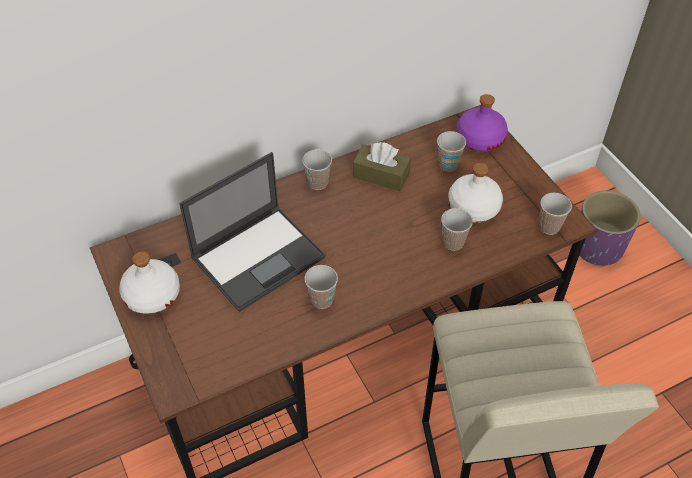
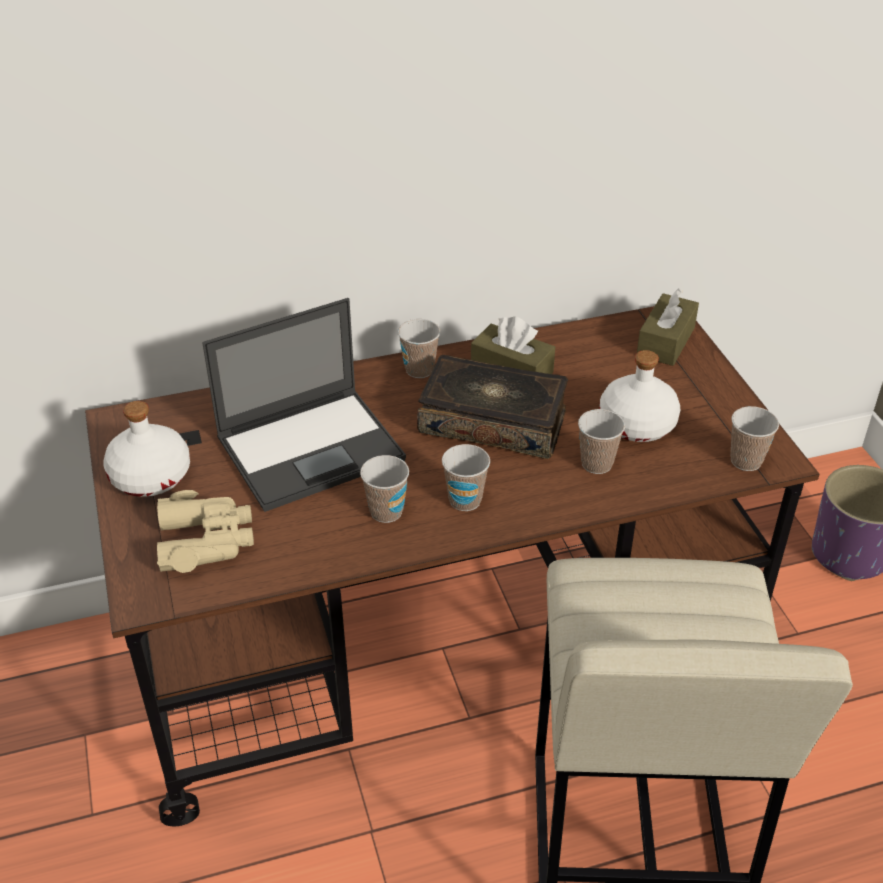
camera: 10 degrees right, 10 degrees down
(205, 340) = (206, 540): none -> beige binoculars
(377, 218) = (493, 420): none -> book
(448, 164) = (612, 368): cup -> cup (465, 500)
(480, 138) = (665, 341): purple bottle -> brown tissue box

